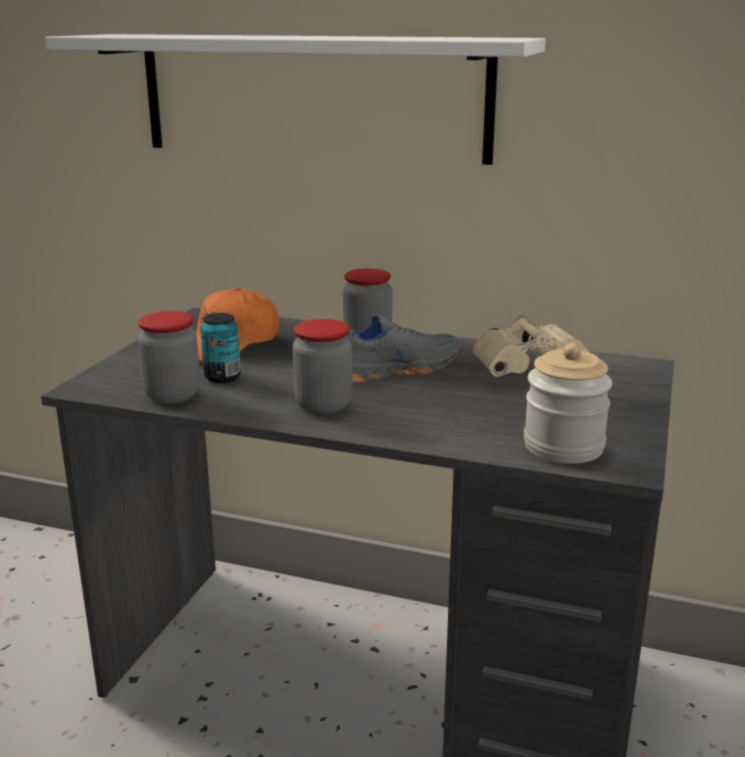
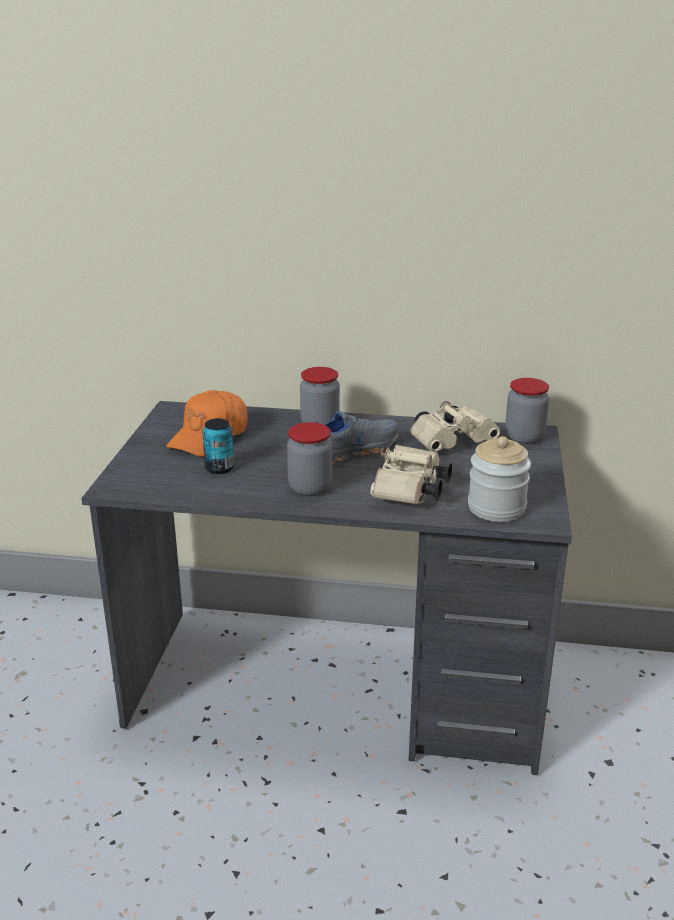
camera: 10 degrees left, 5 degrees up
(172, 395) = (188, 489): jar -> jar (524, 437)
(312, 96) = (262, 228): white shelf -> none
(451, 420) = (410, 492): none -> beige binoculars

